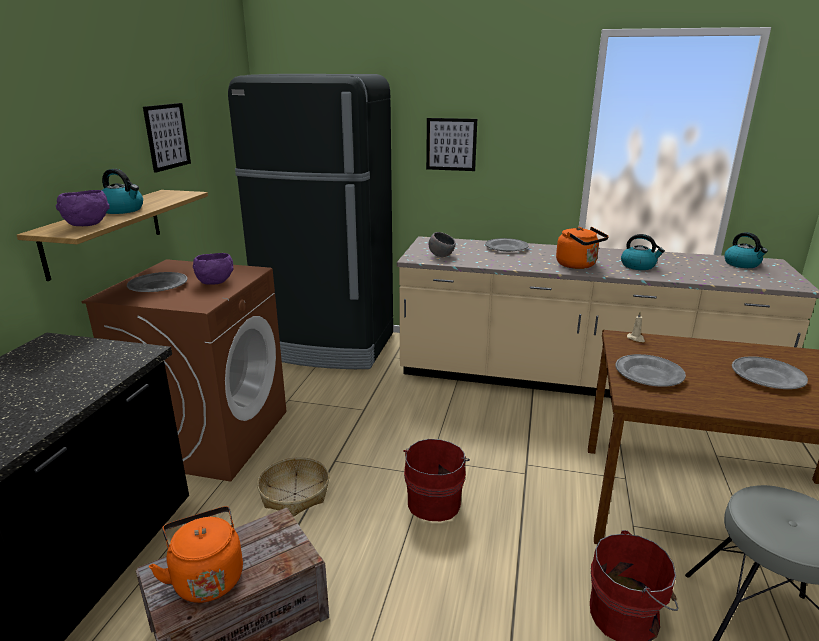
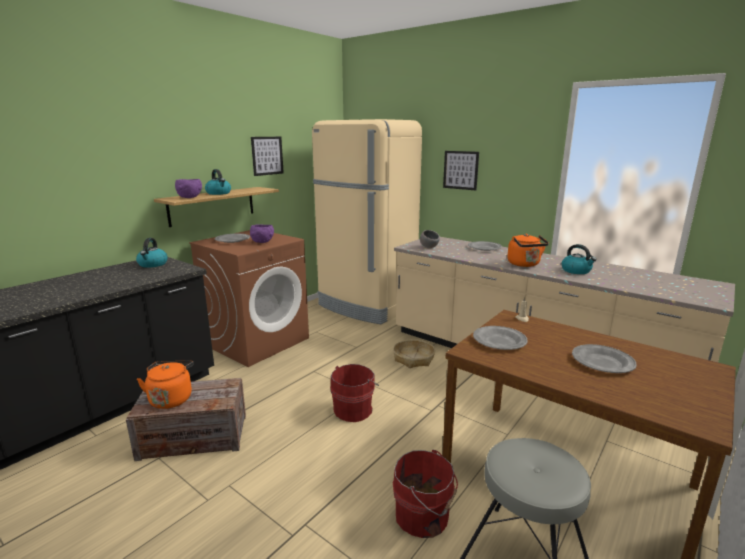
camera: 25 degrees right, 5 degrees down
(295, 494) = (276, 382): basket -> basket (413, 359)
(328, 346) = (366, 306): black fridge -> beige fridge
(742, 264) = (681, 282): kettle -> kettle (153, 264)

